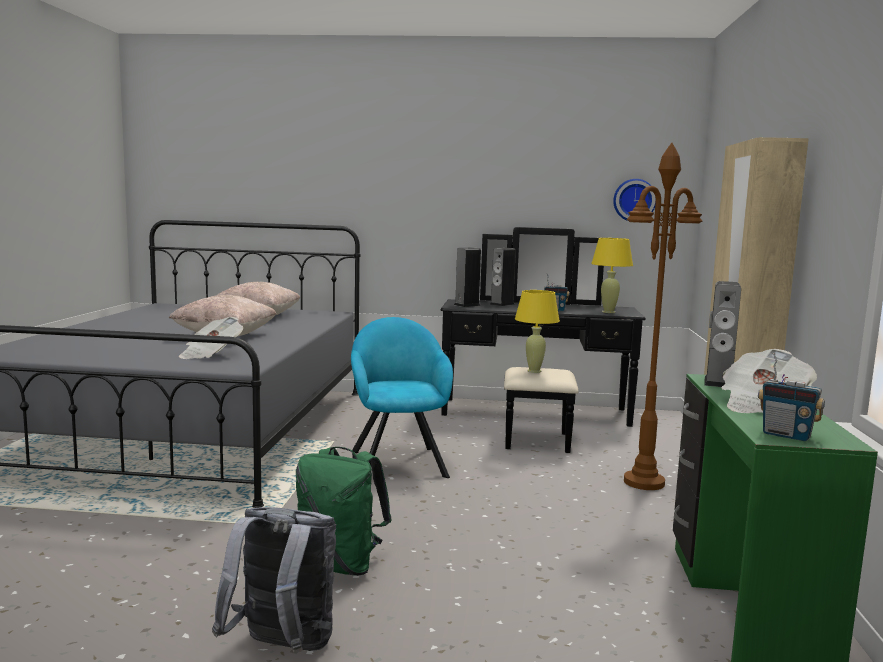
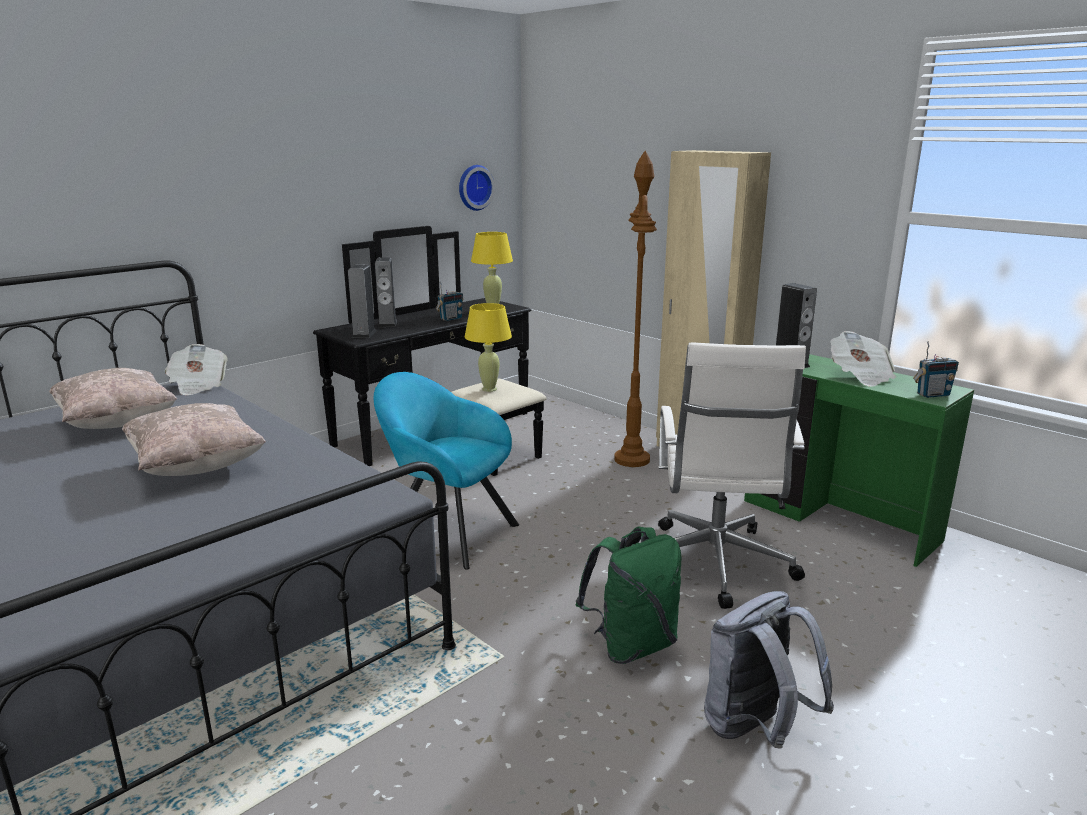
camera: 50 degrees left, 10 degrees up
(210, 354) = (289, 498): newspaper -> newspaper (198, 385)
(521, 566) = (714, 565): none -> white office chair

